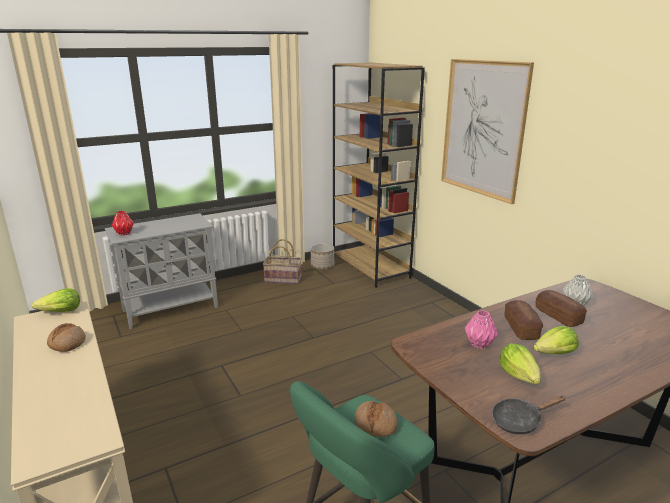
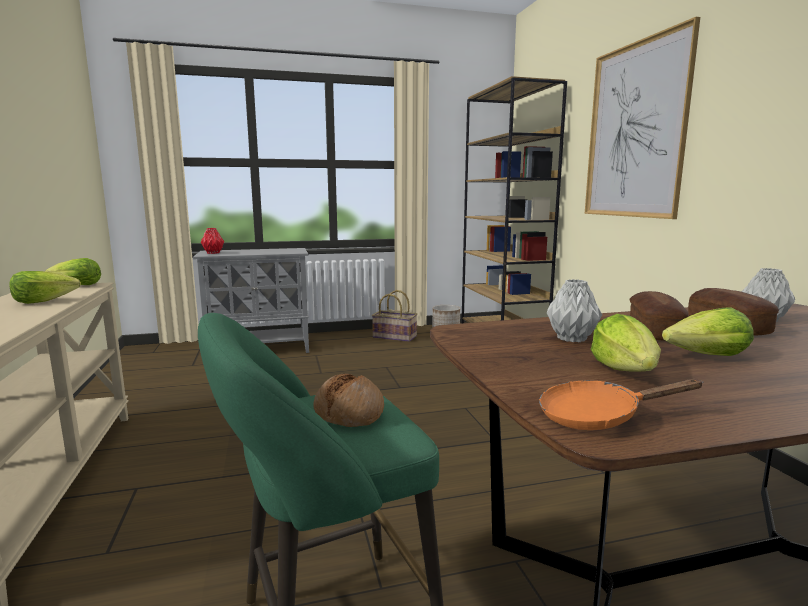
camera: 15 degrees right, 10 degrees down
(67, 343) = (44, 301): bread -> lettuce
(479, 345) = (571, 339): pink vase -> grey vase
(519, 421) = (597, 417): black frying pan -> orange frying pan

